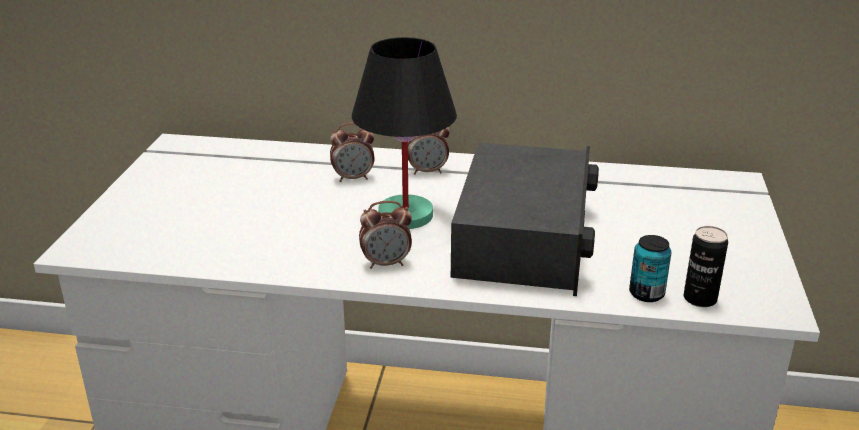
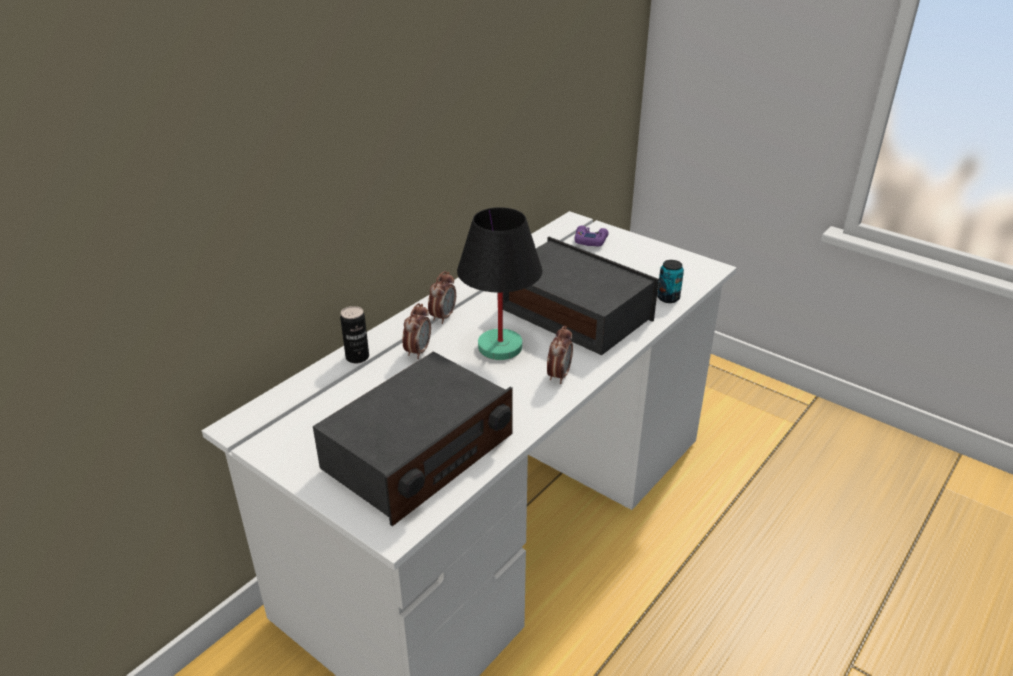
camera: 60 degrees left, 5 degrees up
(191, 228) = (419, 453): none -> radio
(700, 299) = (685, 285): can -> can (357, 357)
(709, 204) = (590, 240): none -> purple game controller

